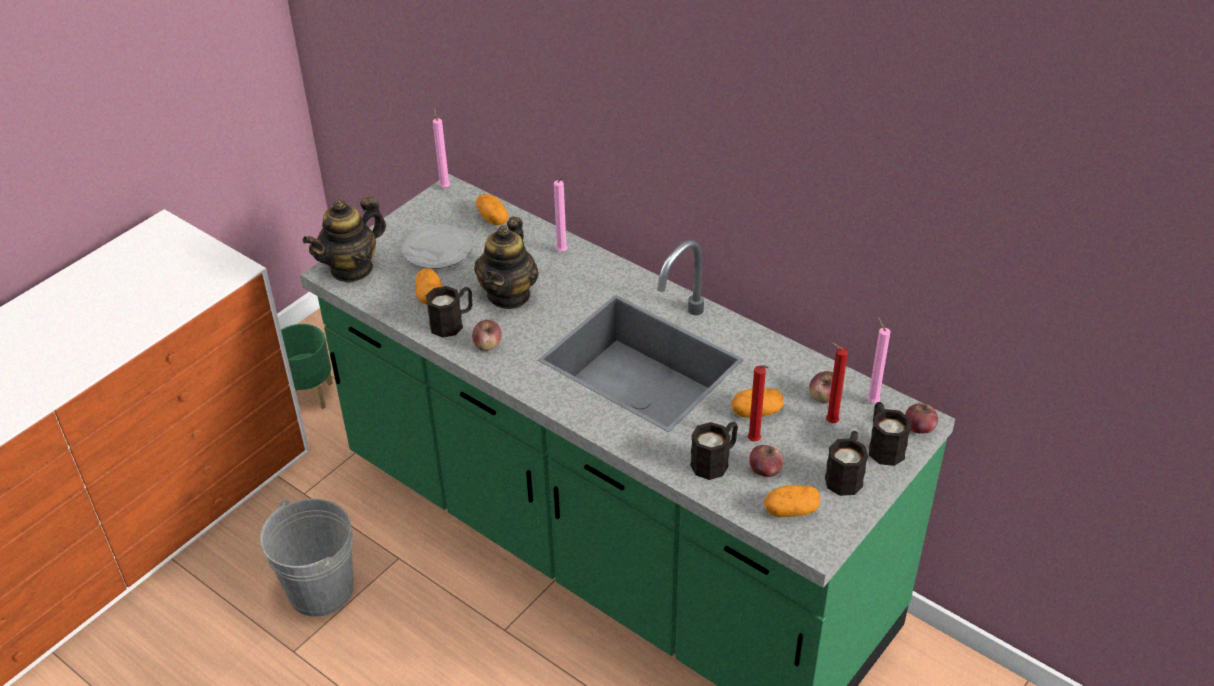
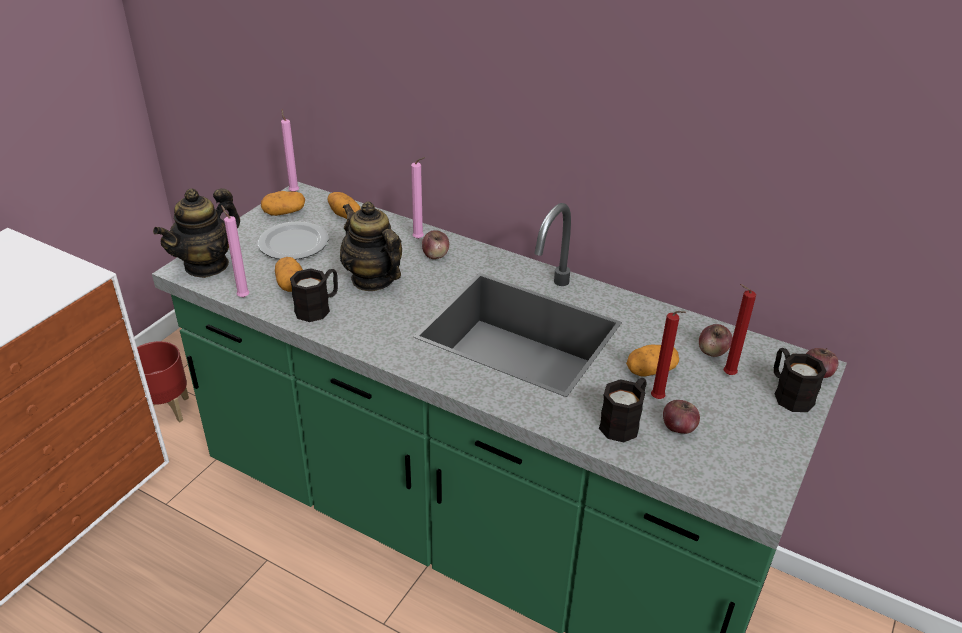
camera: 10 degrees left, 5 degrees down
(308, 394) = (165, 410): green planter -> red planter
(320, 589) = (188, 601): grey bucket -> none
(488, 345) = (358, 326): apple -> apple (435, 255)
(509, 295) = (373, 279): teapot -> teapot turned 135 degrees clockwise
(791, 510) = (720, 467): potato -> potato (284, 212)
(845, 475) = (762, 425): black mug -> none
(871, 401) = (760, 351): pink candle -> pink candle (242, 296)

